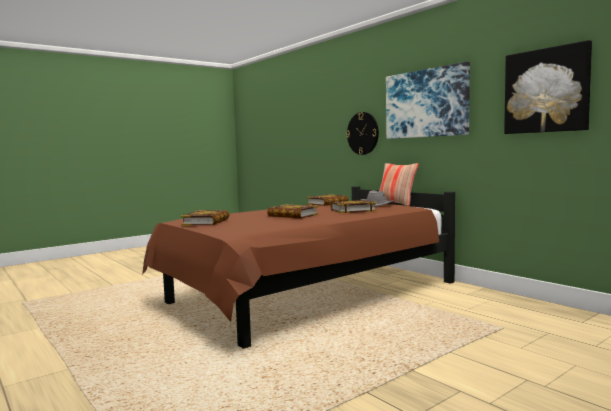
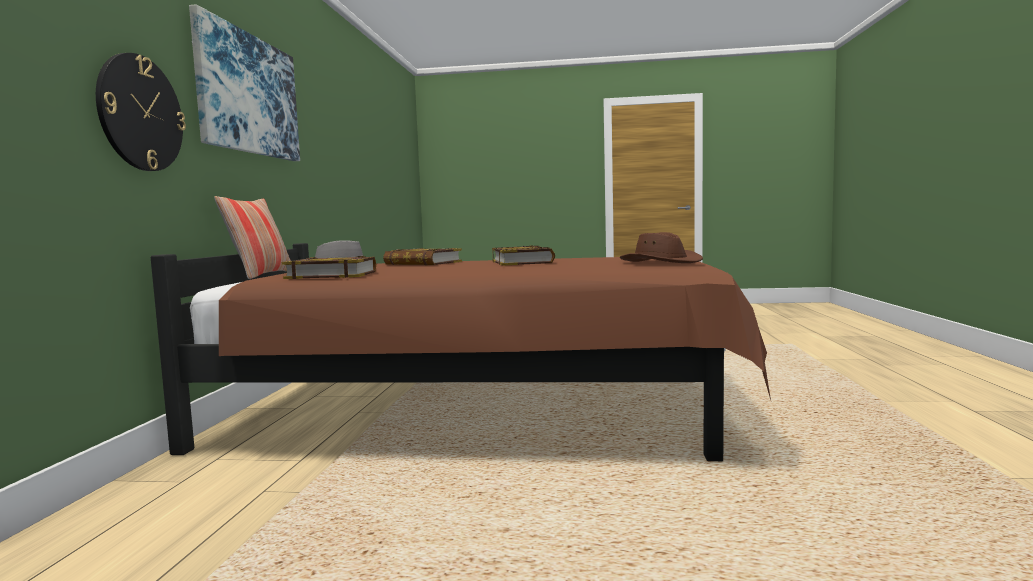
camera: 135 degrees left, 0 degrees up
(206, 222) = (661, 262): book -> brown hat
(546, 90) = (334, 127): picture -> none

